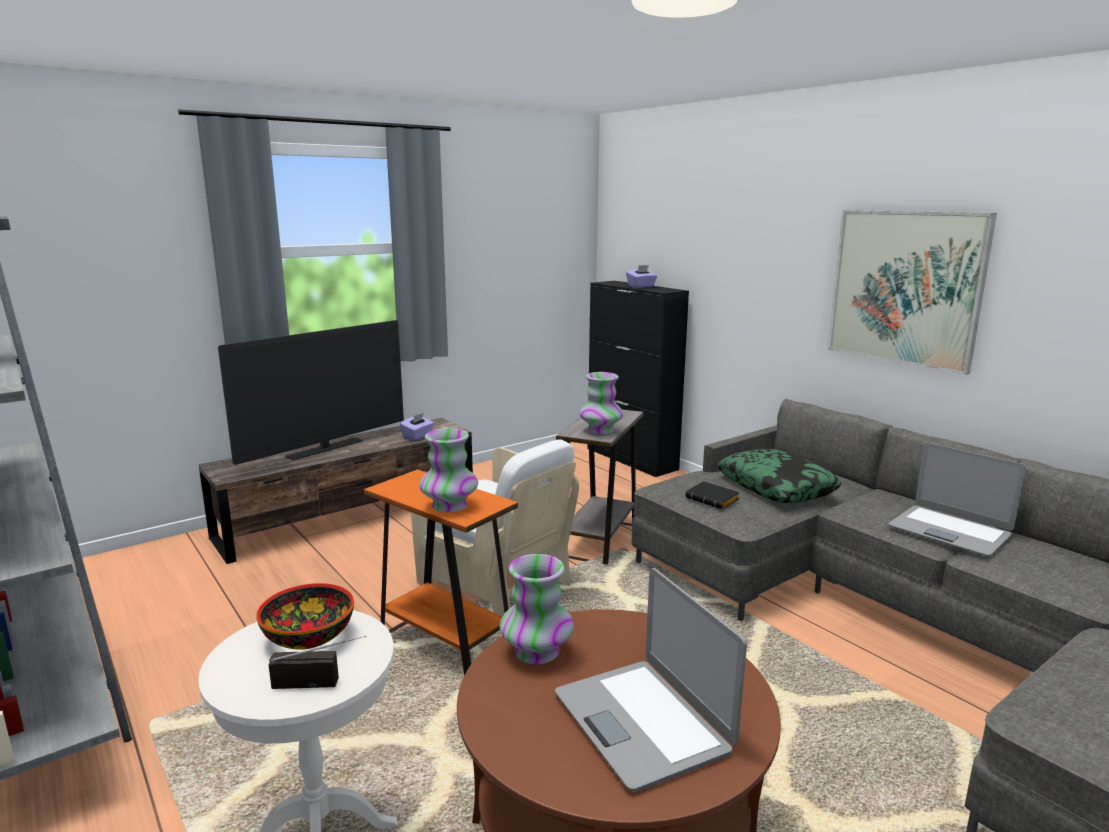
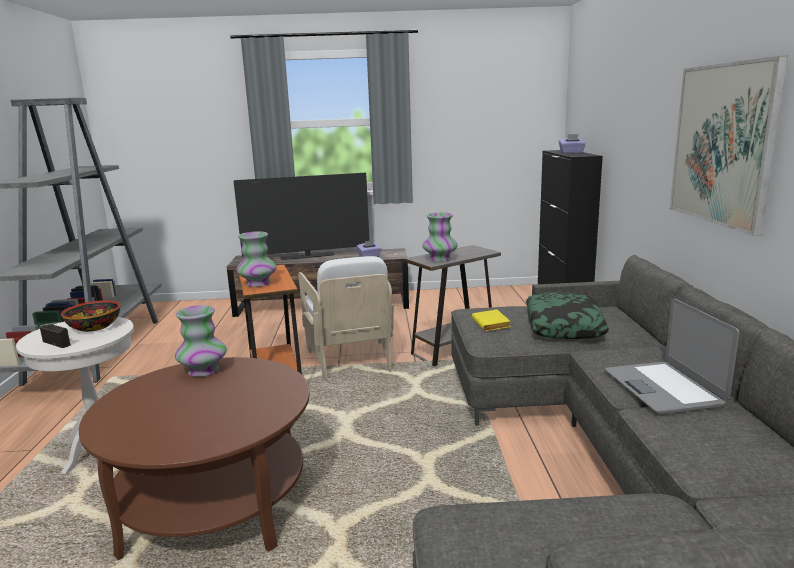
camera: 35 degrees right, 0 degrees up
(642, 722) = (184, 417): laptop -> none
(714, 500) = (492, 324): black book -> yellow book

